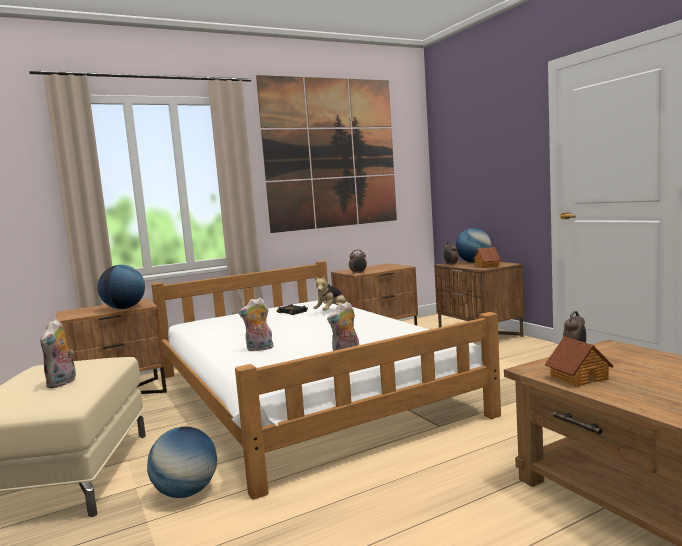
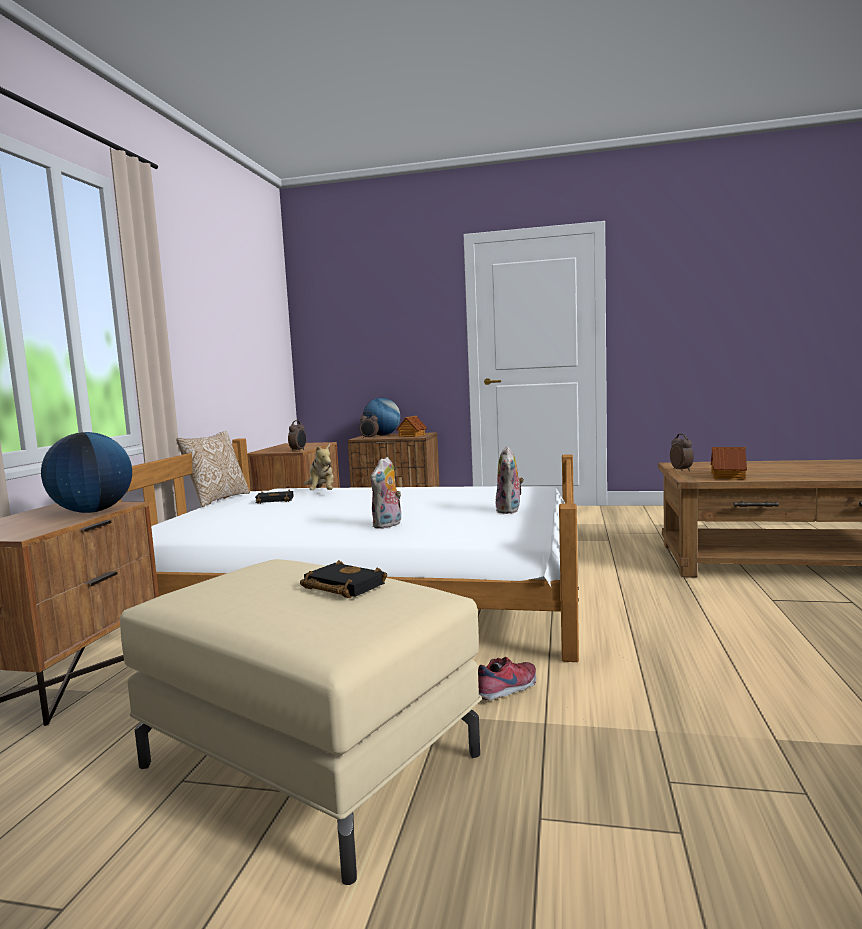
camera: 50 degrees left, 0 degrees up
(62, 383) = (340, 587): plush toy -> black book
(186, 493) = (508, 689): globe -> shoe
(286, 304) = (217, 499): none -> pillow
(331, 153) = (220, 296): picture -> none

